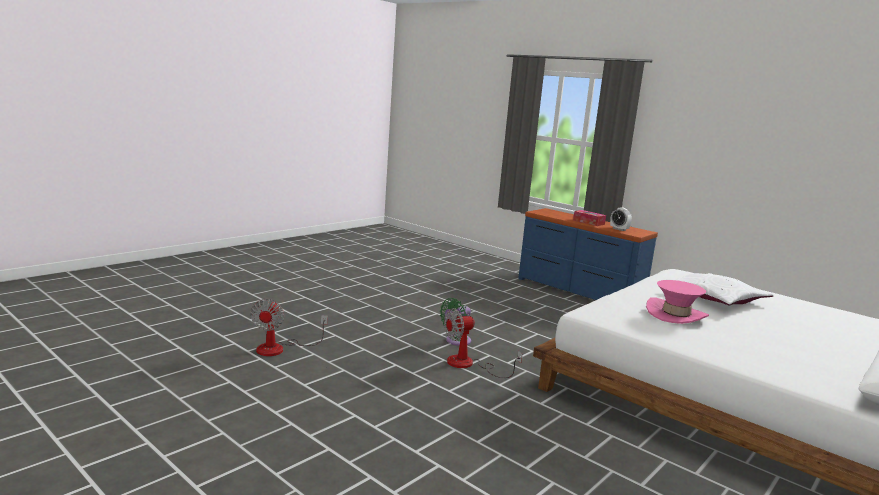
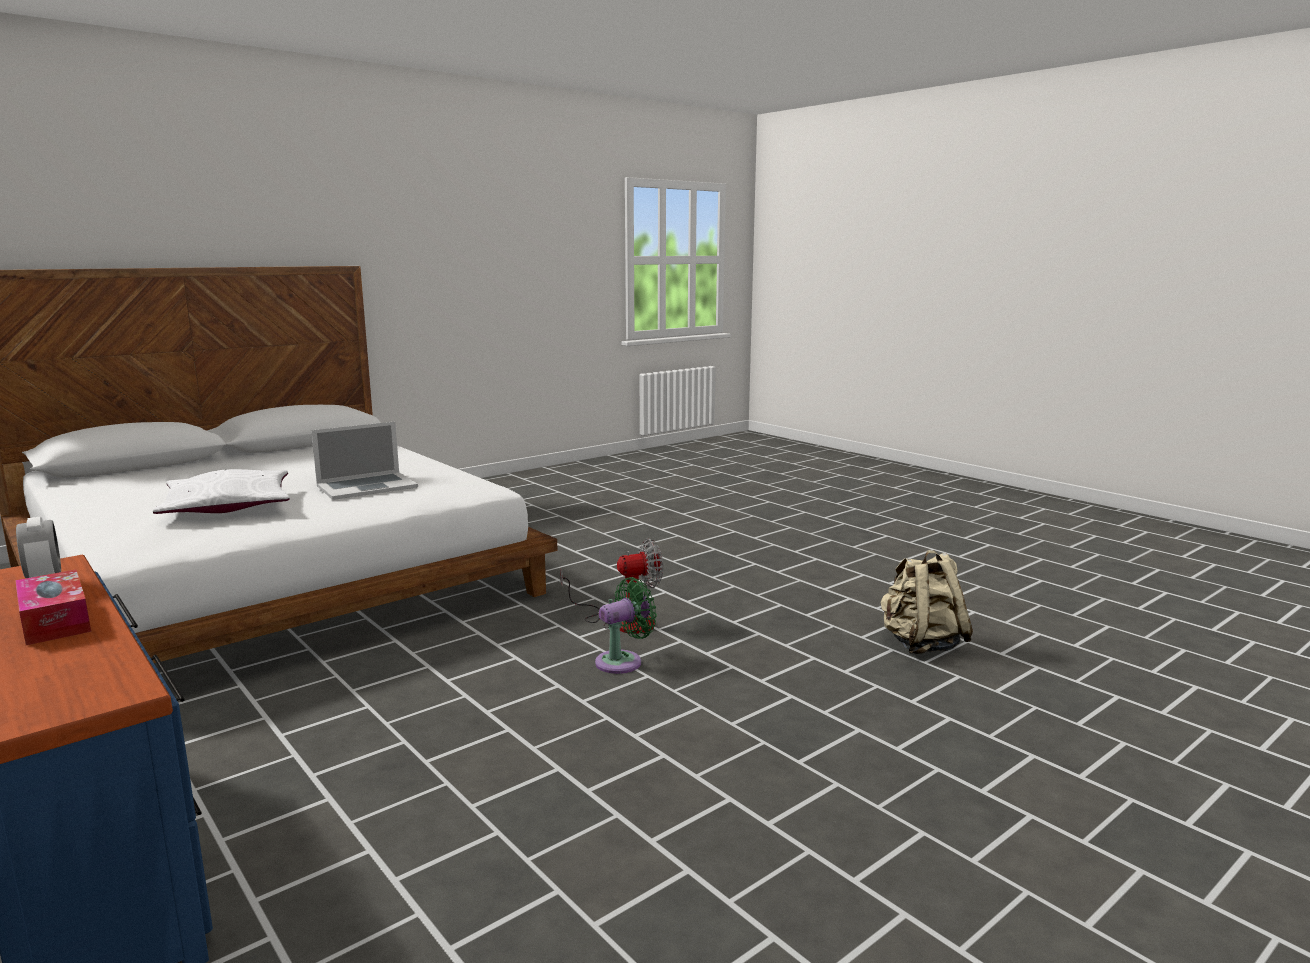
camera: 170 degrees left, 0 degrees up
(279, 348) = (921, 645): fan -> beige backpack
(676, 314) = (367, 486): pink hat -> laptop

